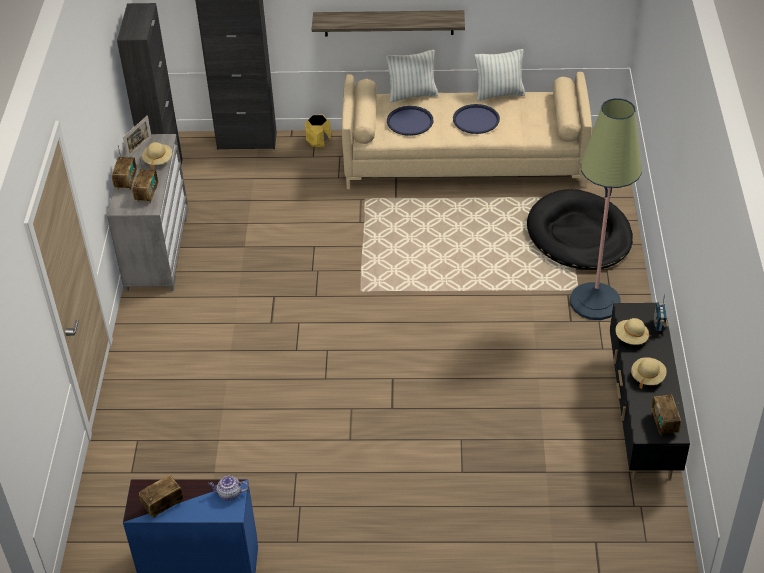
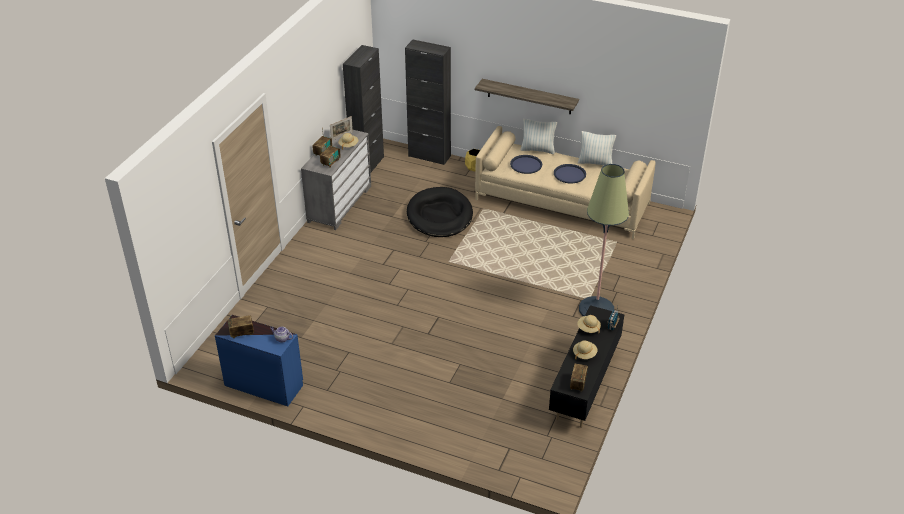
camera: 20 degrees right, 5 degrees down
(579, 235) = (611, 266): black dog bed -> black dog bed (439, 215)

